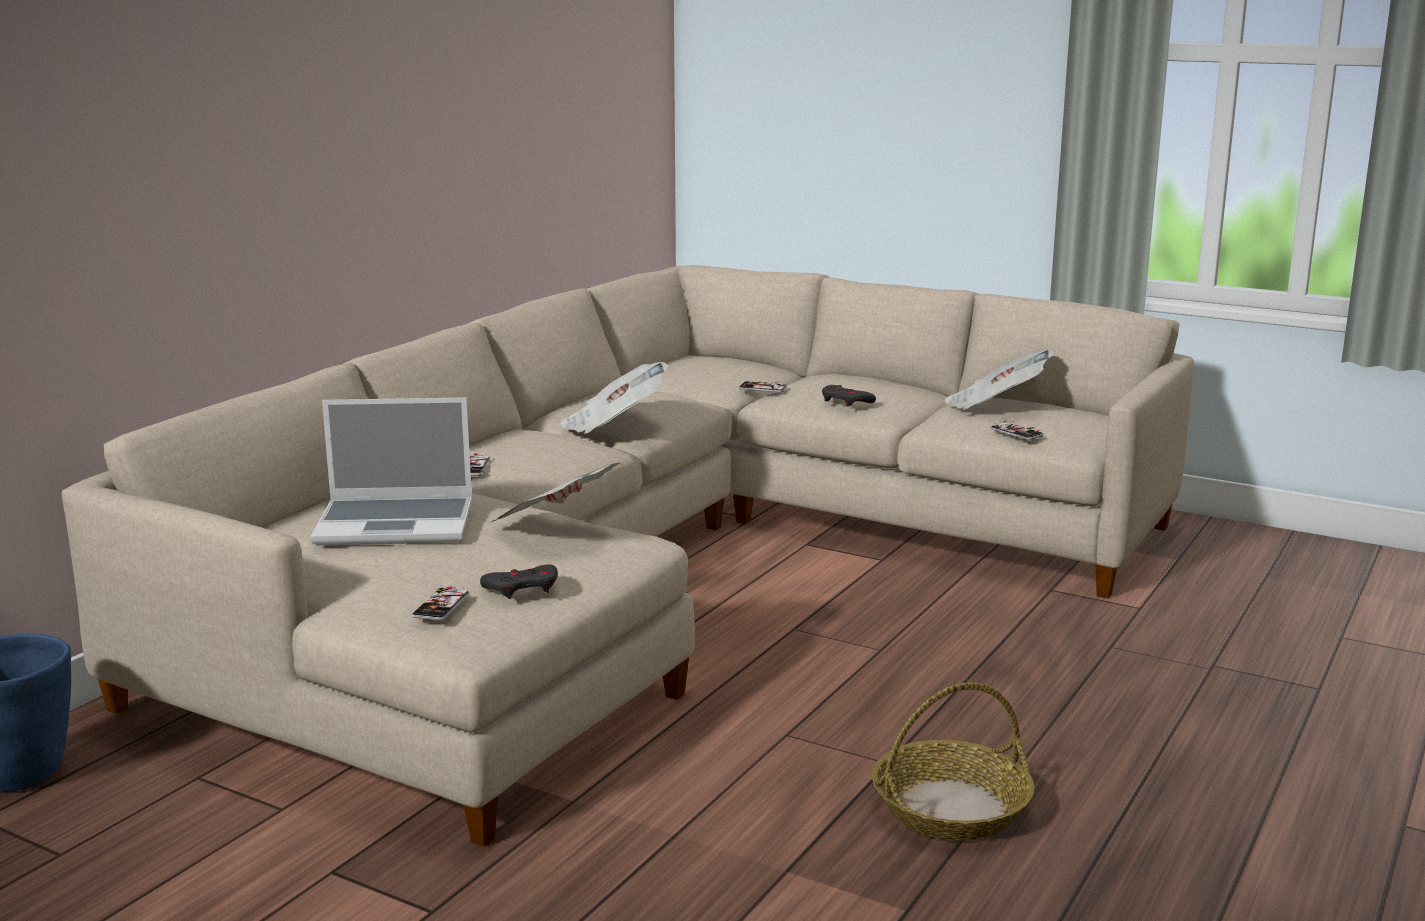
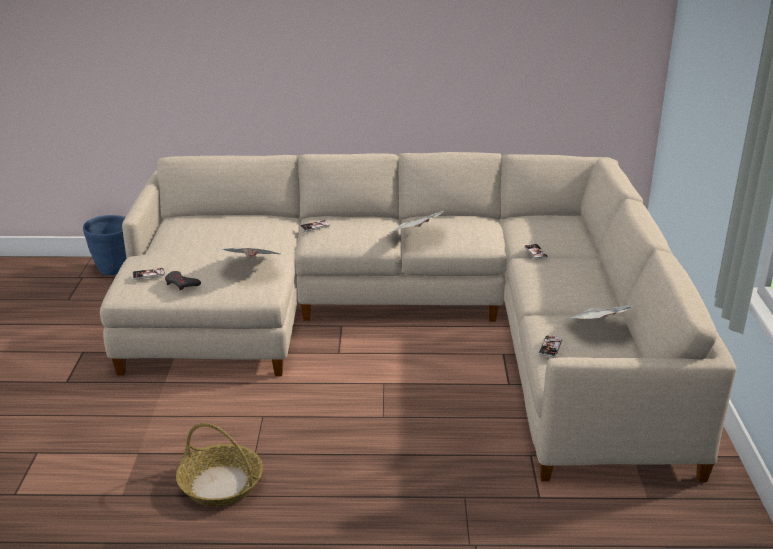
camera: 60 degrees right, 10 degrees up
(397, 524) = (221, 236): laptop -> none
(846, 401) = (539, 280): grey game controller -> none

